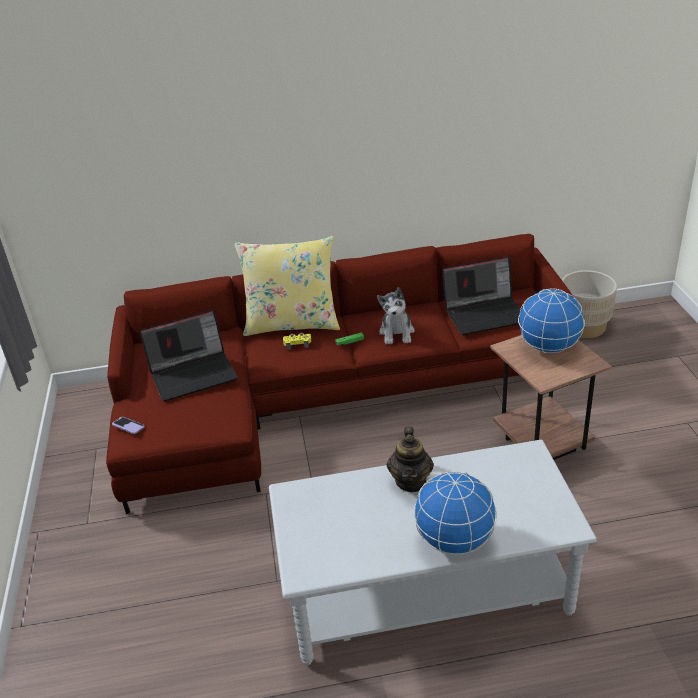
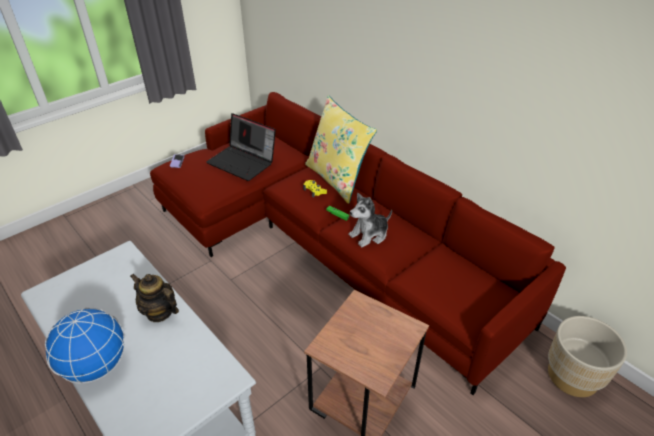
camera: 55 degrees right, 5 degrees up
(411, 481) = (159, 312): teapot -> teapot turned 60 degrees clockwise
(485, 314) = (443, 277): laptop -> none
(549, 347) = (380, 333): globe -> none

